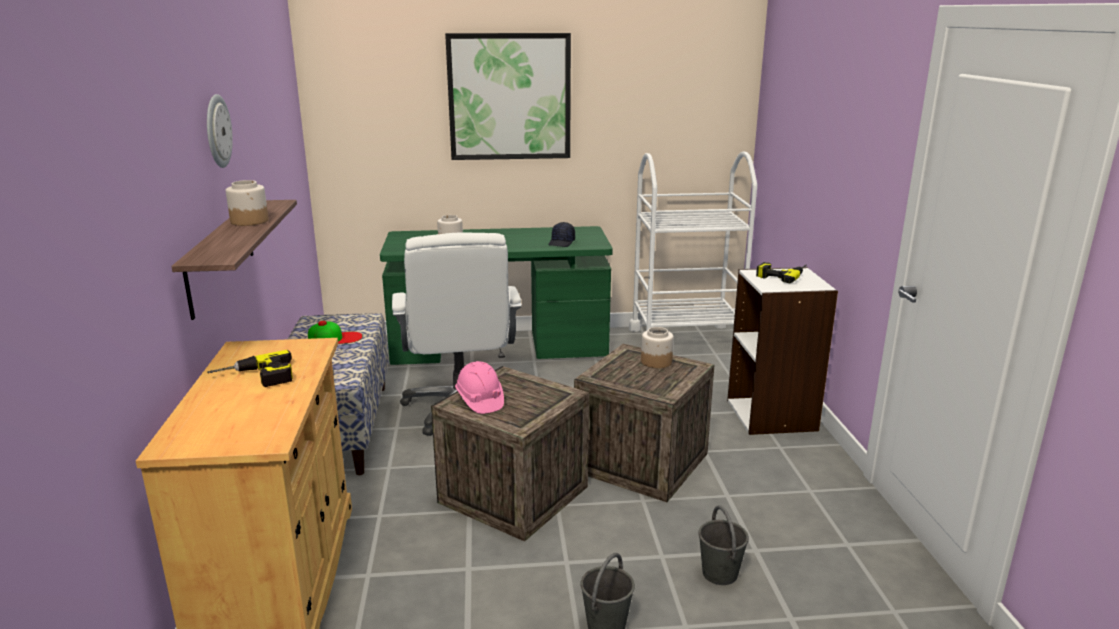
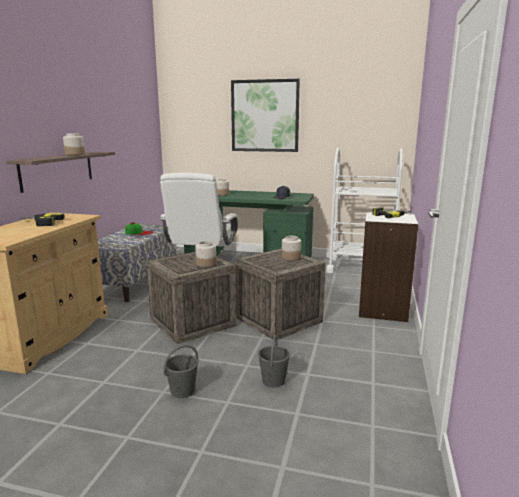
camera: 20 degrees right, 5 degrees down
(217, 131) = (66, 108): wall clock -> none
(479, 400) = (172, 261): pink hard hat -> none
(541, 397) = (206, 263): none -> jar

